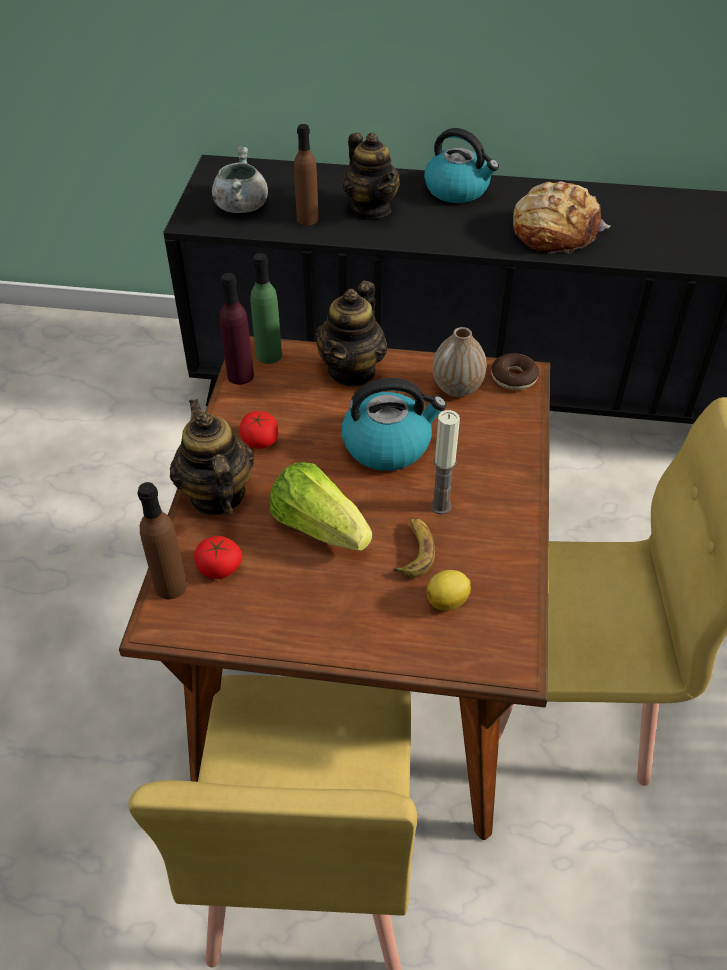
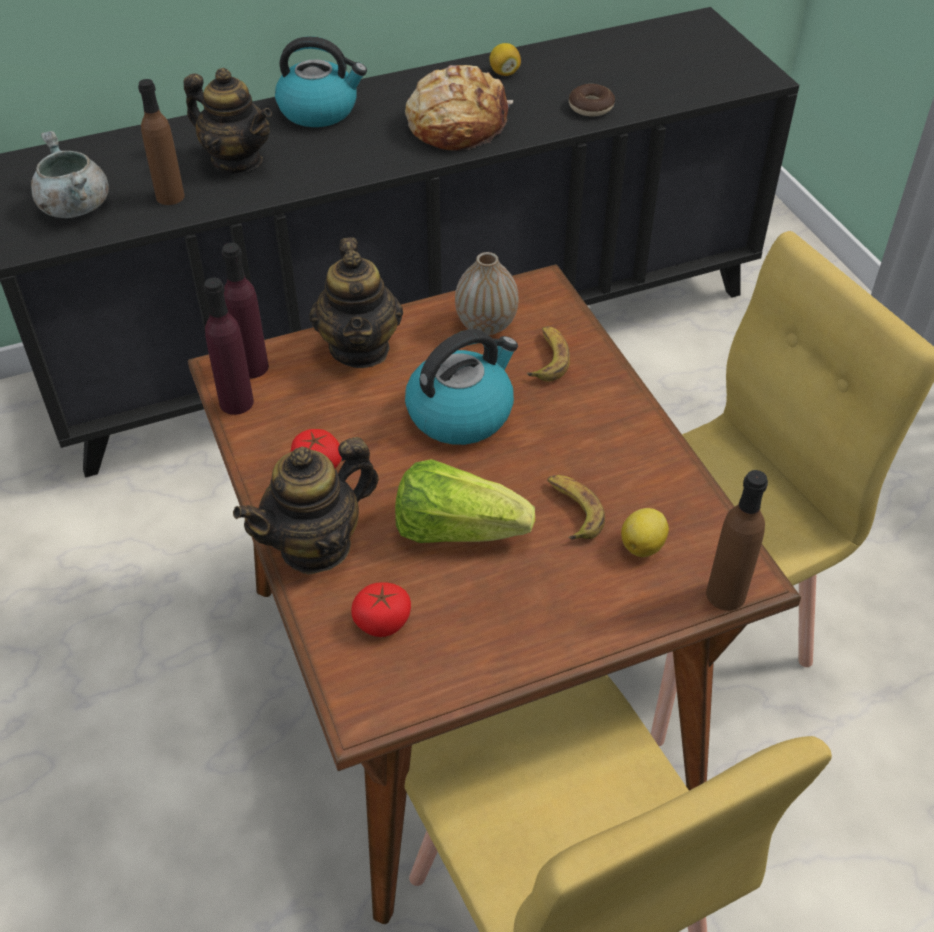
camera: 30 degrees left, 0 degrees up
(170, 586) = (343, 666): brown bottle -> brown bottle (726, 594)
(216, 495) = (316, 546): teapot -> teapot turned 75 degrees counterclockwise
(269, 355) = (251, 367): green bottle -> purple bottle
(441, 506) = (563, 454): candle -> none
(485, 430) = (547, 358): none -> banana
(513, 378) = (535, 293): donut -> donut (591, 107)
(623, 203) = (504, 72): none -> lemon

